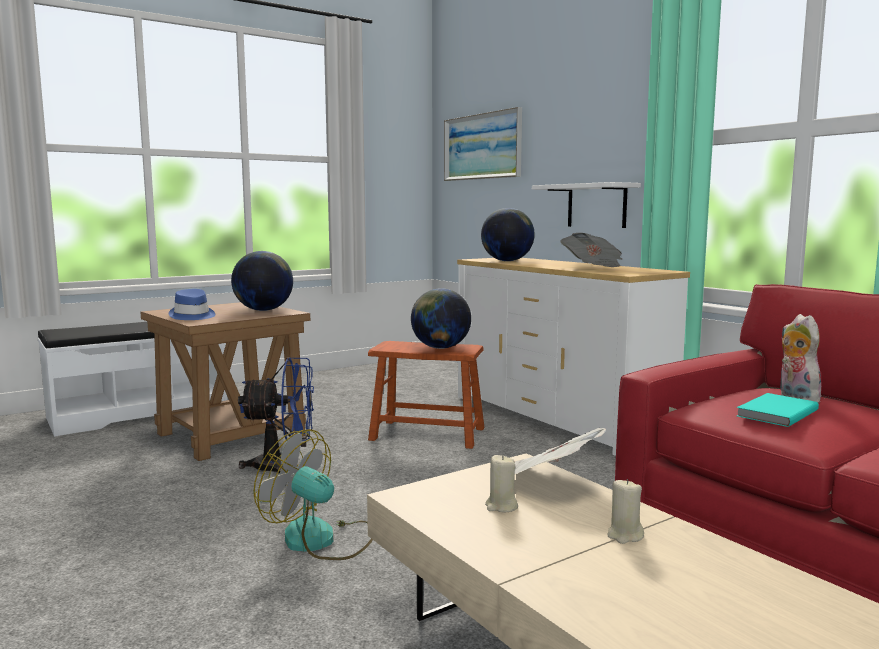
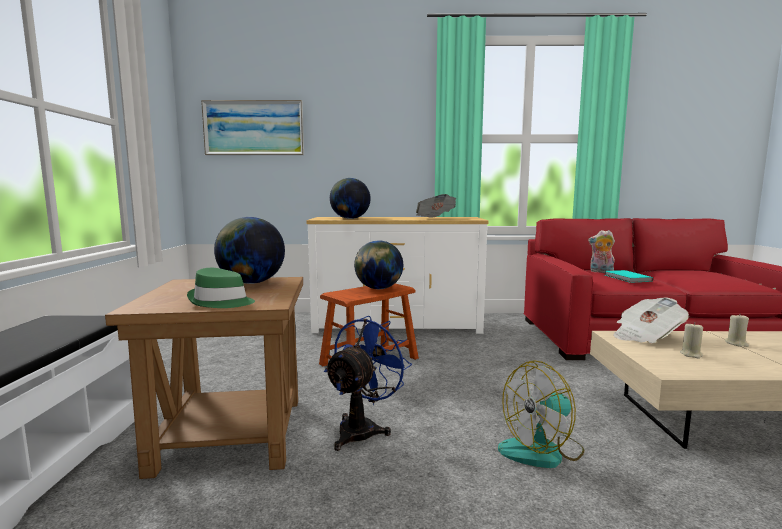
camera: 55 degrees left, 0 degrees up
(192, 316) = (221, 302): blue hat -> green hat
(596, 206) = (383, 178): white shelf -> none

